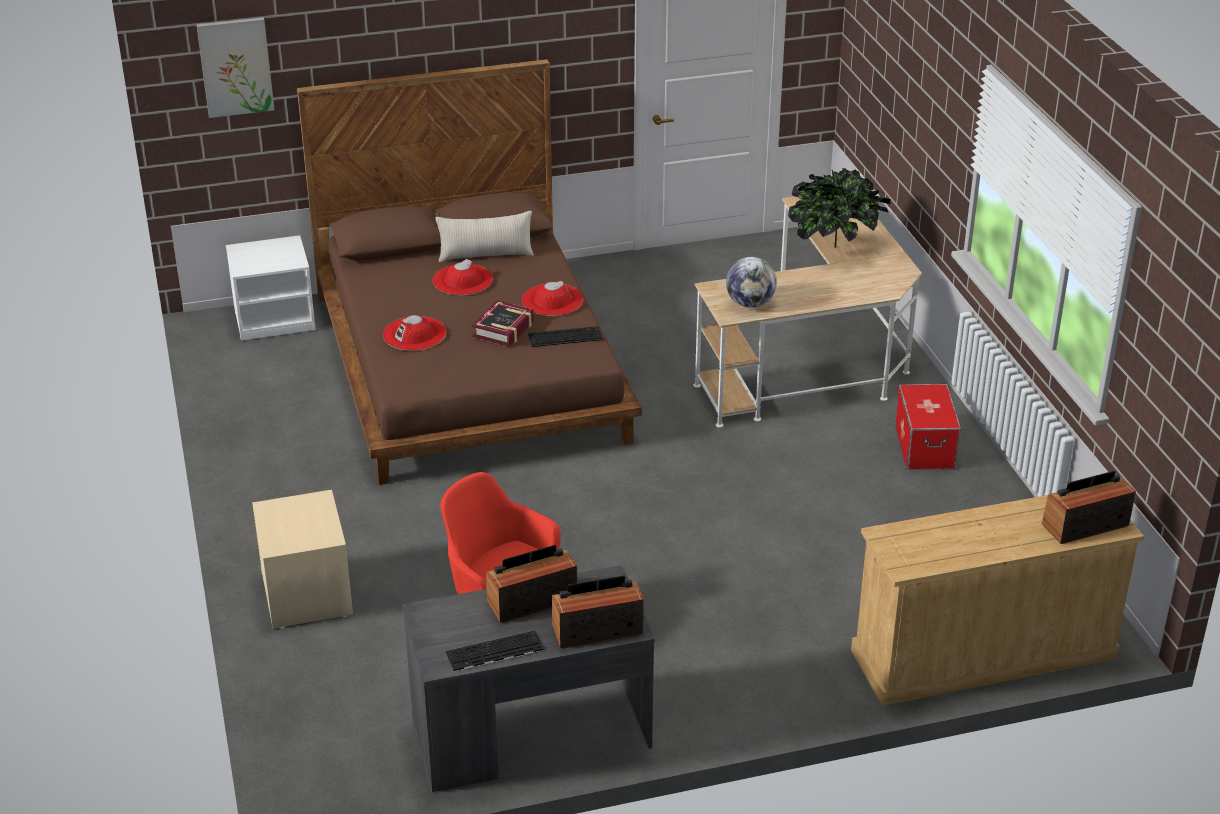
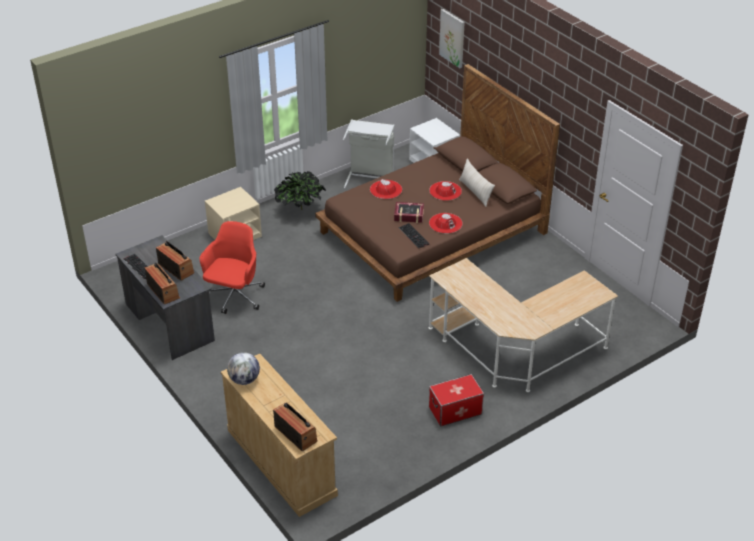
camera: 70 degrees right, 5 degrees up
(258, 394) = (370, 178): none -> grey laundry basket
(750, 303) = (457, 281): globe -> globe (244, 380)
(836, 248) = (539, 301): potted plant -> potted plant (300, 210)

